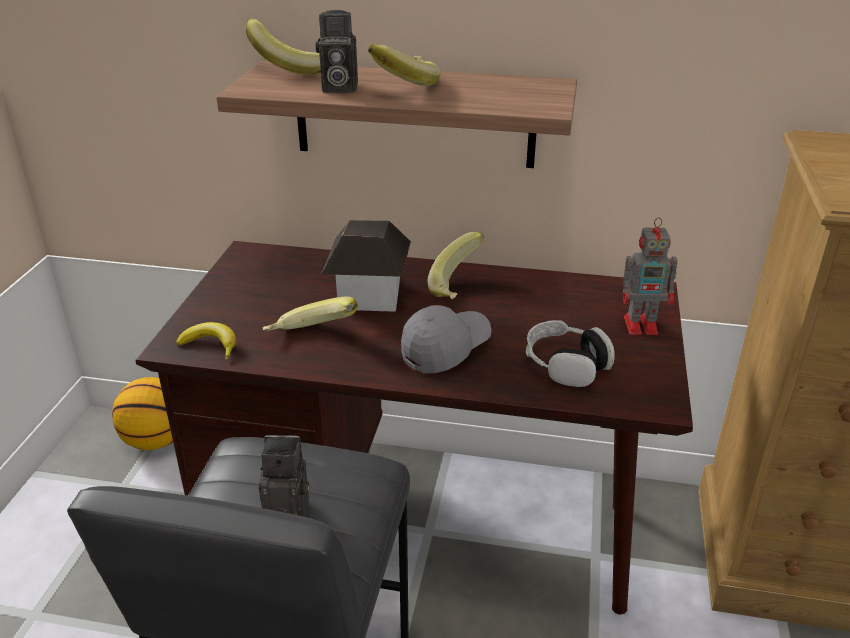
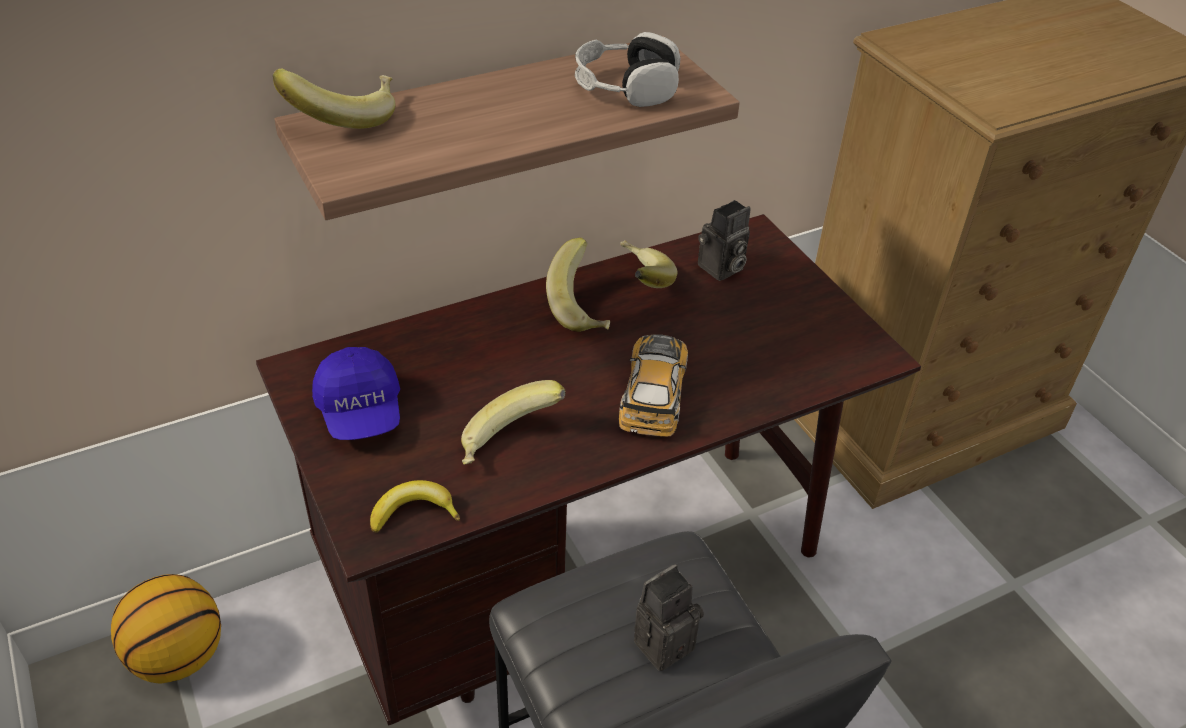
camera: 40 degrees left, 10 degrees up
(252, 285) = (361, 412): none -> blue cap
(337, 88) = (448, 136): camera -> camera (720, 269)
(369, 294) = (505, 361): toy house -> none
(403, 85) = (512, 105): banana -> banana (638, 282)
(445, 349) = (654, 390): grey cap -> toy car
(566, 364) = (770, 353): headphones -> headphones (625, 87)
(642, 325) = (786, 277): toy robot -> none

